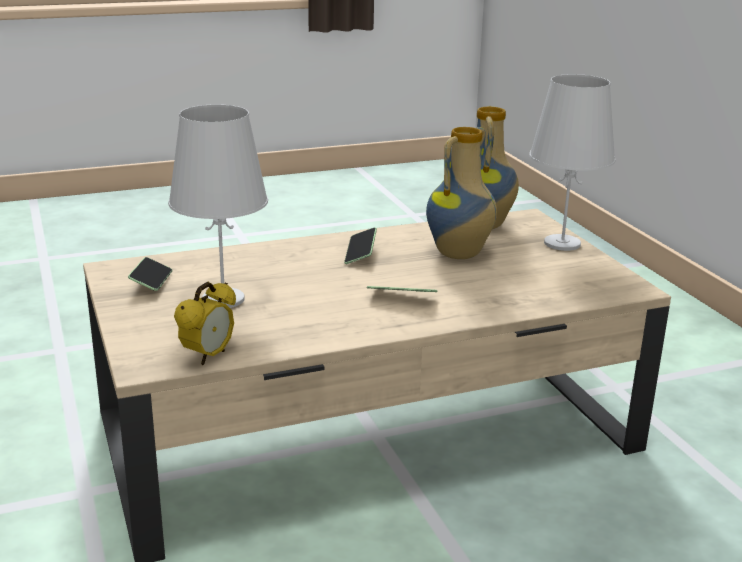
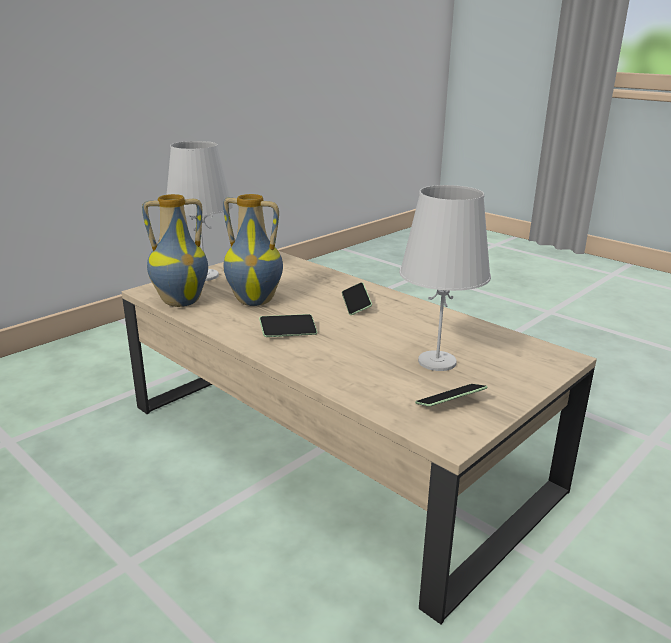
camera: 115 degrees left, 0 degrees up
(208, 356) = (519, 341): alarm clock -> none

